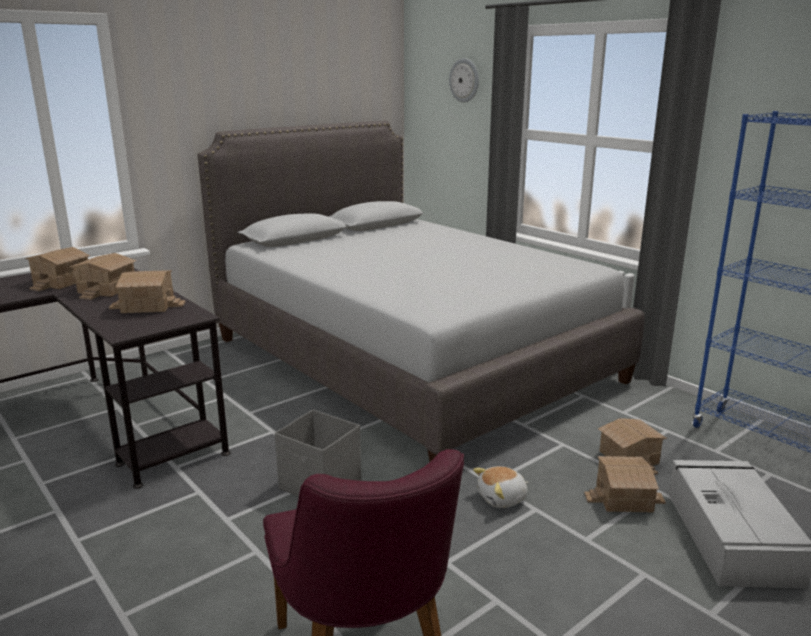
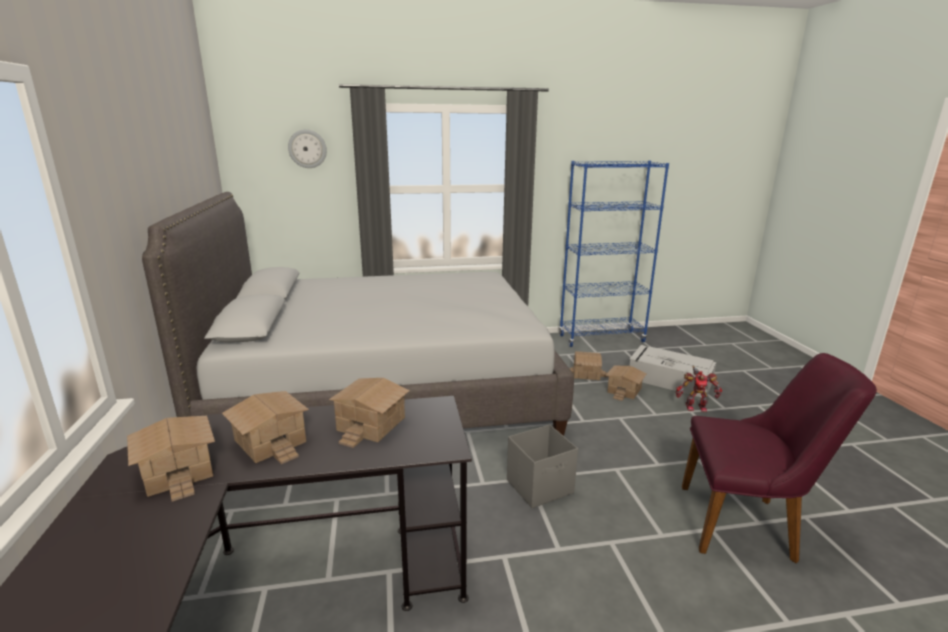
camera: 60 degrees left, 0 degrees up
(502, 499) = (603, 423): plush toy -> none
(668, 577) = (695, 407): none -> toy robot

